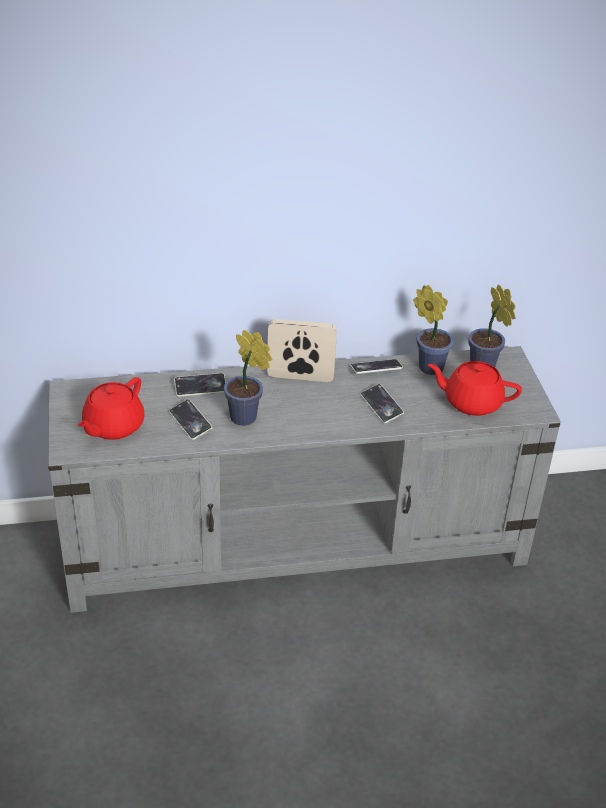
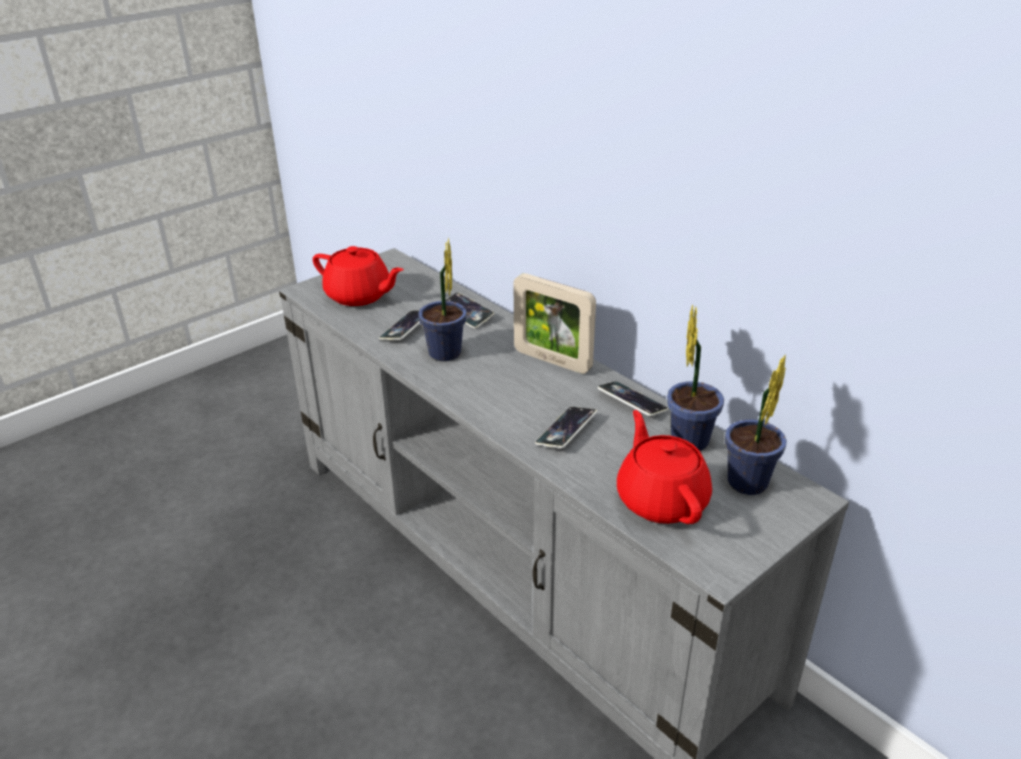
camera: 60 degrees right, 5 degrees down
(112, 426) = (359, 296): red teapot -> red teapot turned 150 degrees counterclockwise
(300, 377) = (552, 360): picture frame -> picture frame turned 150 degrees clockwise

